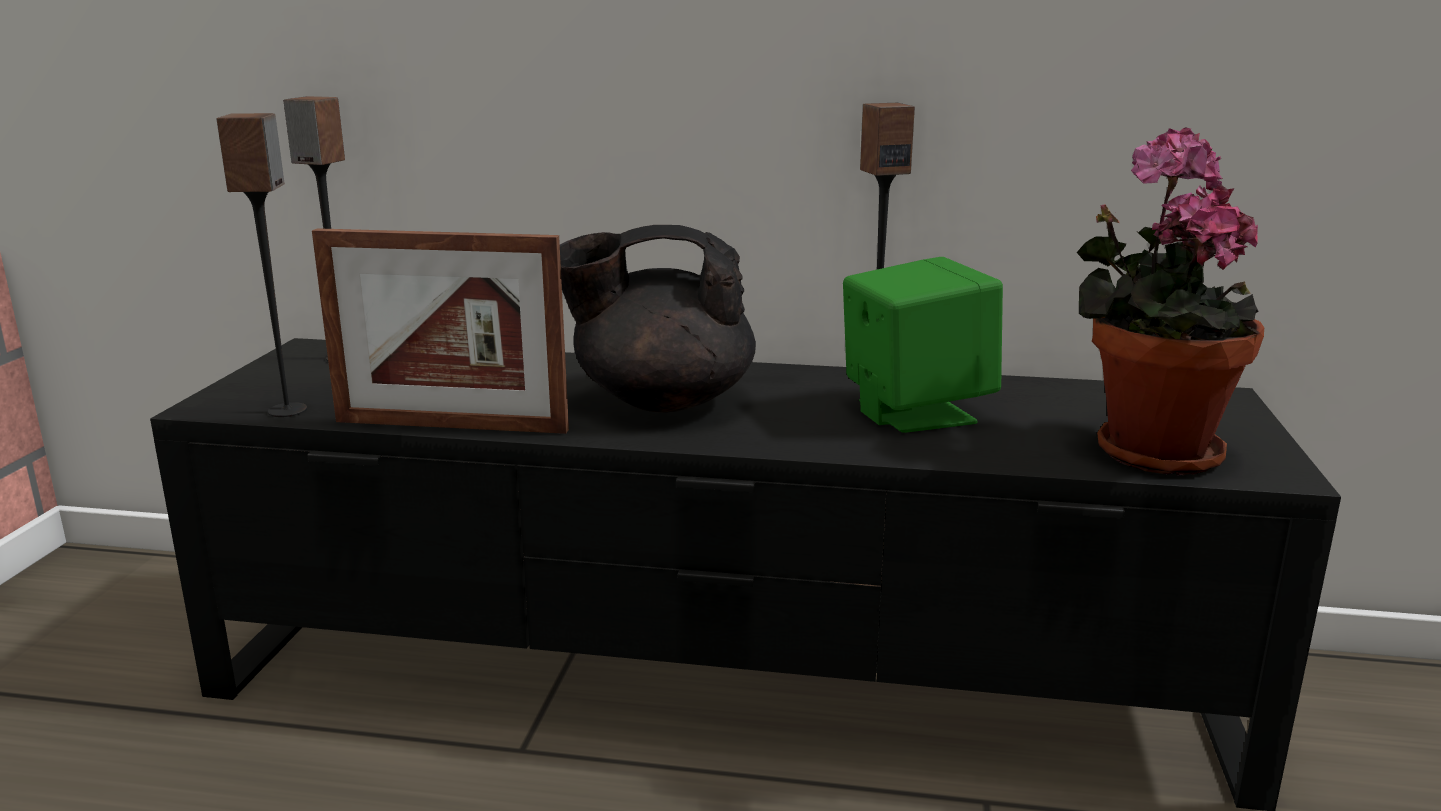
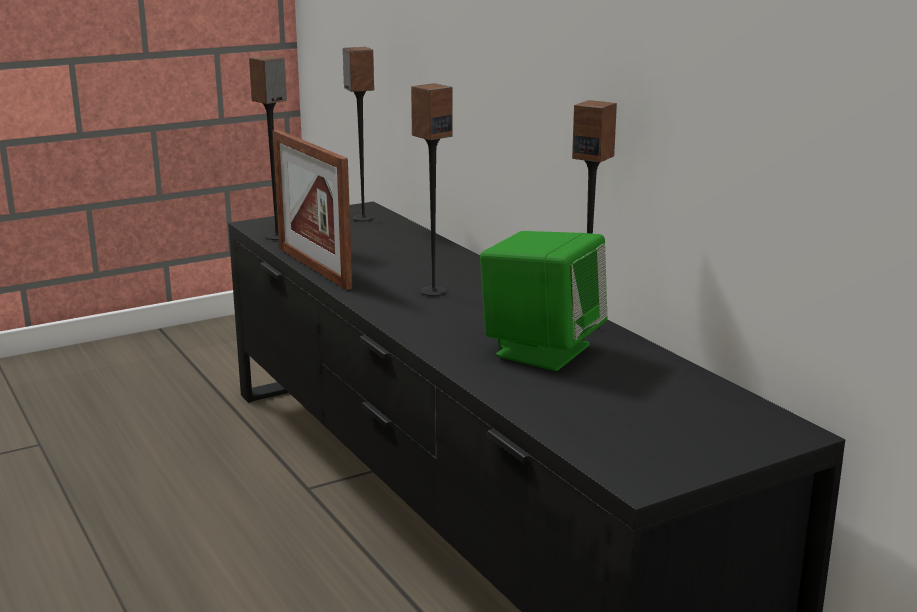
camera: 50 degrees right, 0 degrees up
(660, 401) = (433, 291): black teapot -> speaker
(1147, 450) = (605, 429): potted plant -> none

